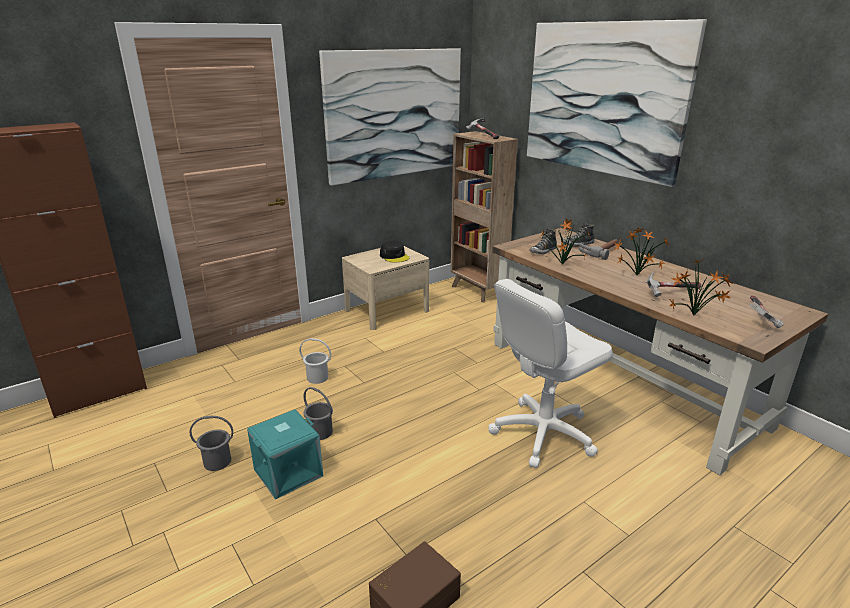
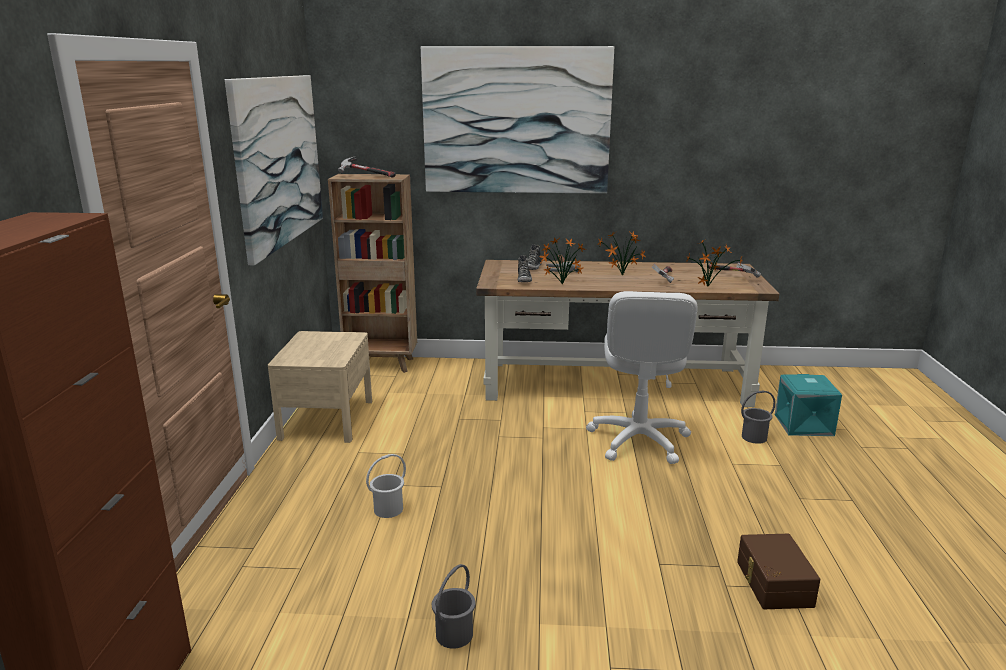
camera: 50 degrees left, 5 degrees down
(288, 472) = (534, 589): turquoise storage box -> turquoise storage box (802, 425)
(320, 432) = (492, 545): grey bucket -> grey bucket (753, 437)
(394, 256) = (328, 343): black cap -> none

